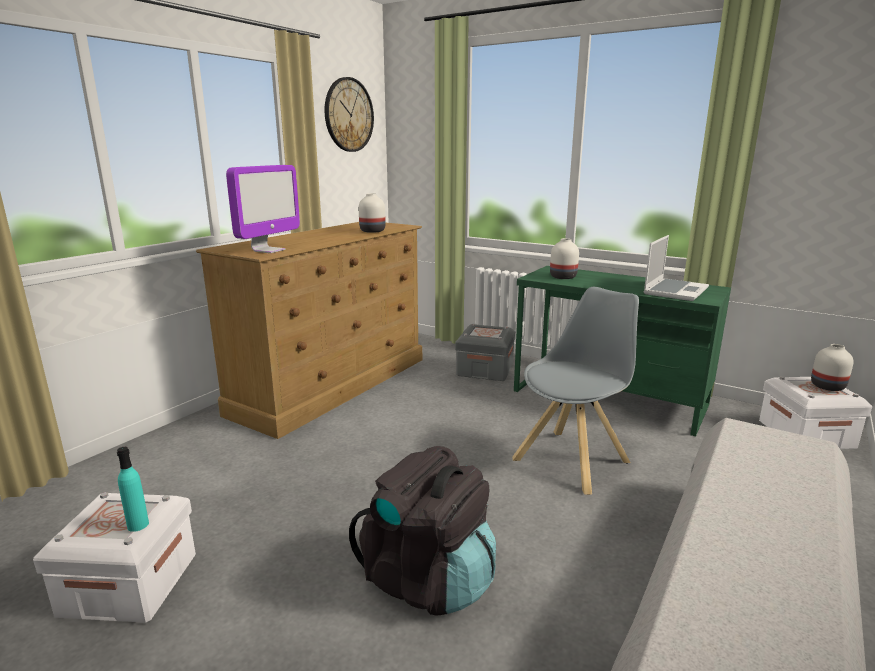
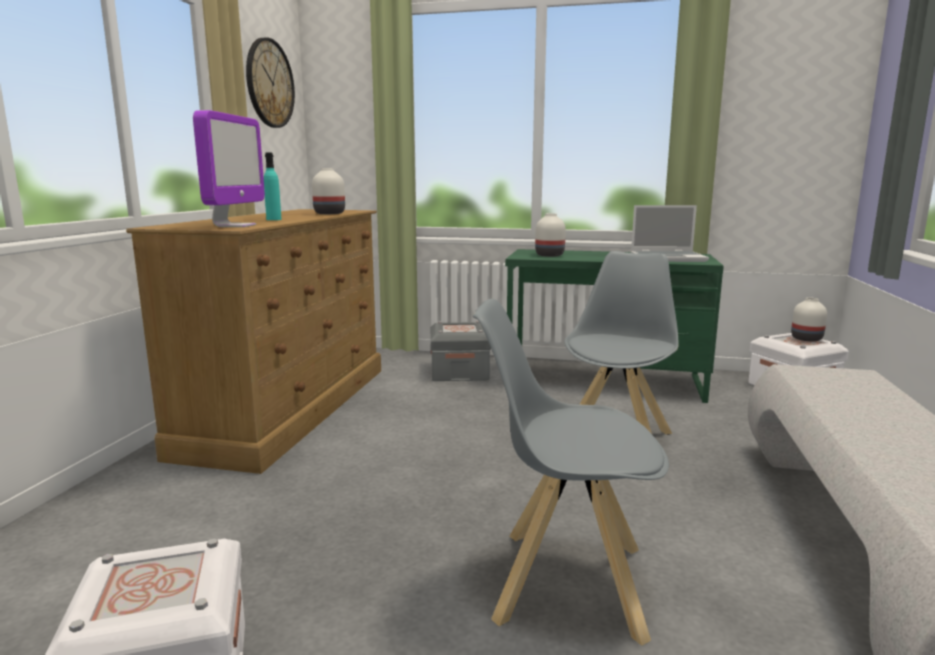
camera: 20 degrees left, 5 degrees down
(138, 525) = (198, 582): turquoise bottle -> turquoise bottle (274, 219)
(428, 579) = (564, 581): black backpack -> grey chair
(675, 291) = (668, 258): laptop -> laptop turned 75 degrees clockwise

